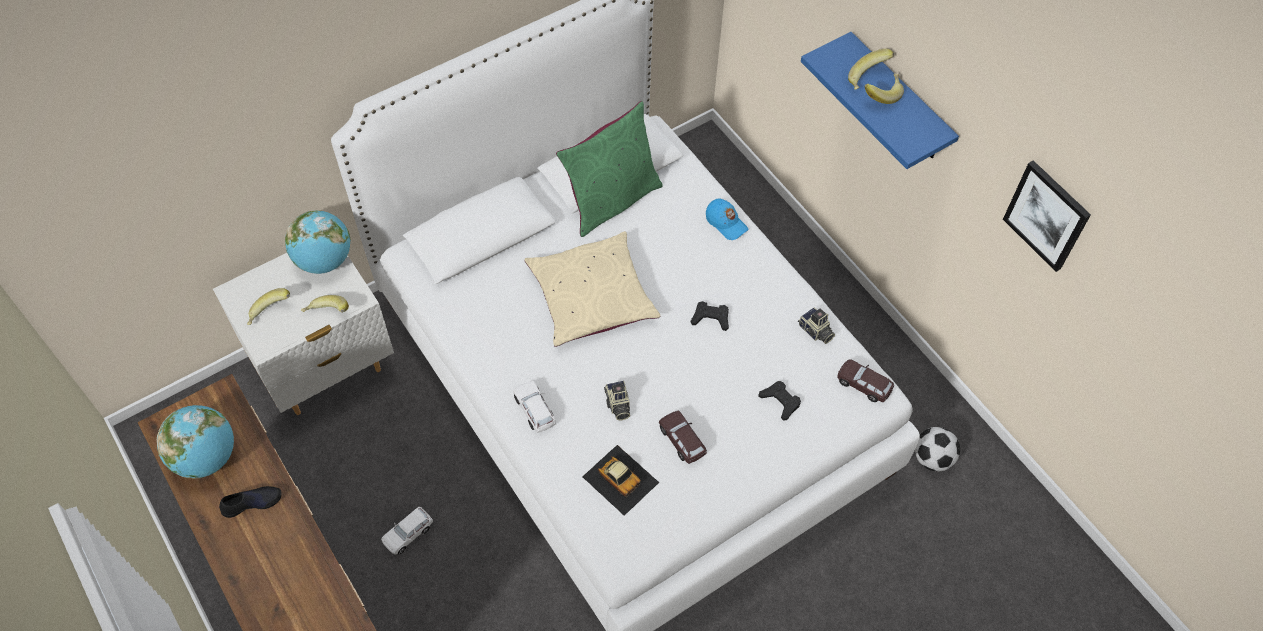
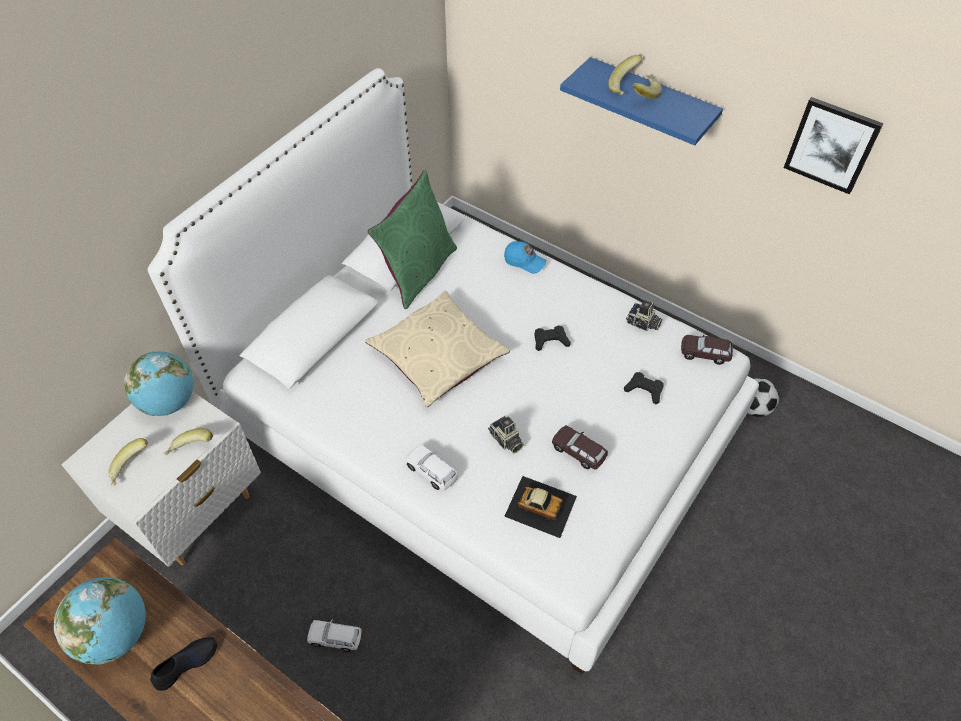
camera: 20 degrees left, 5 degrees down
(408, 534) = (335, 638): white toy car -> white toy car turned 75 degrees clockwise

